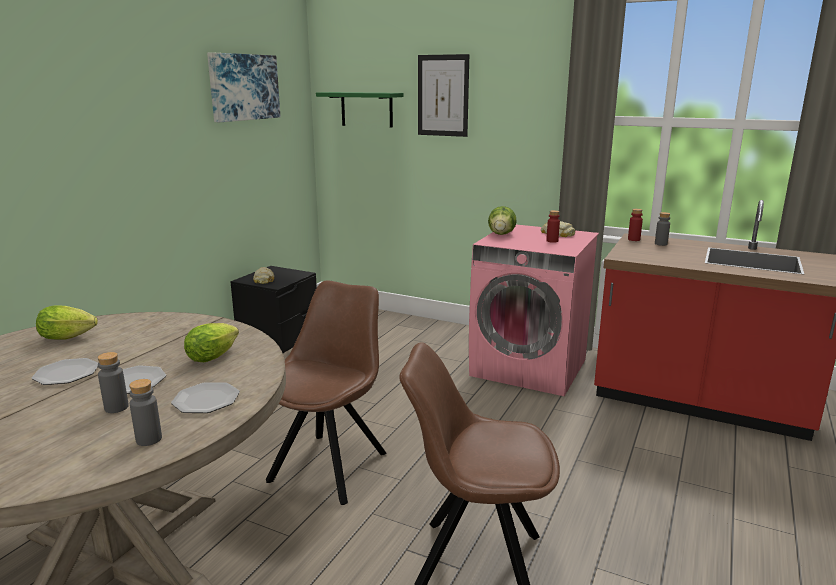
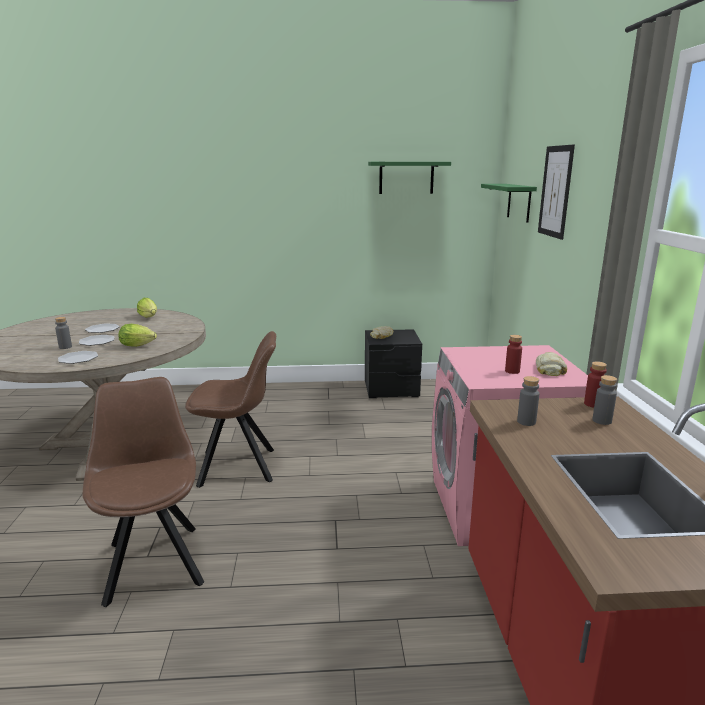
camera: 60 degrees right, 0 degrees up
(149, 439) = (30, 361): grey bottle -> grey bottle (526, 422)
(243, 87) = (406, 177): picture -> green shelf
(501, 234) = (496, 350): lettuce -> none

